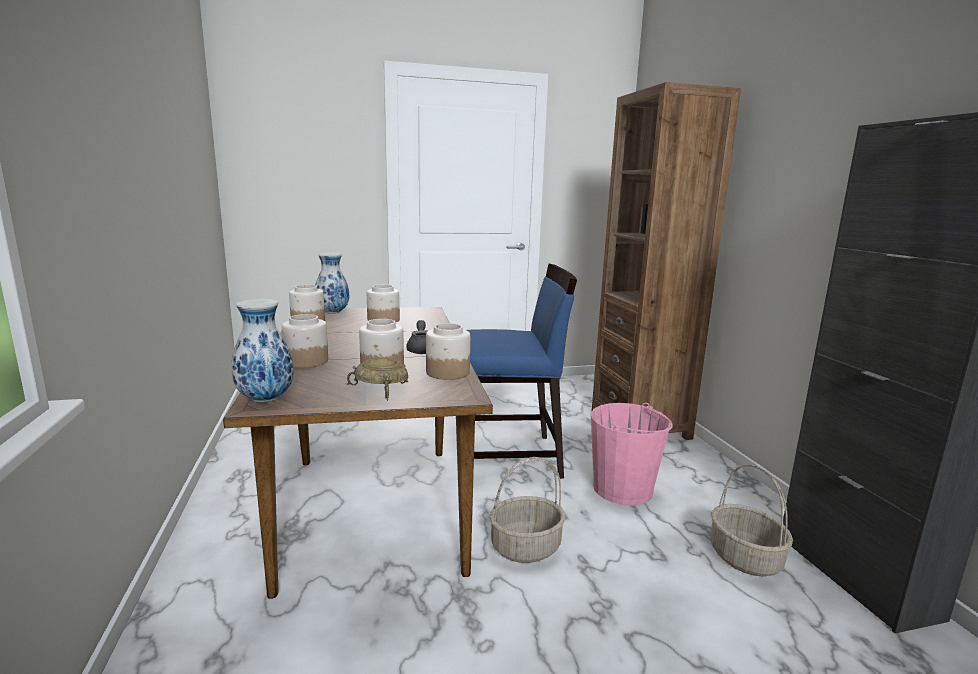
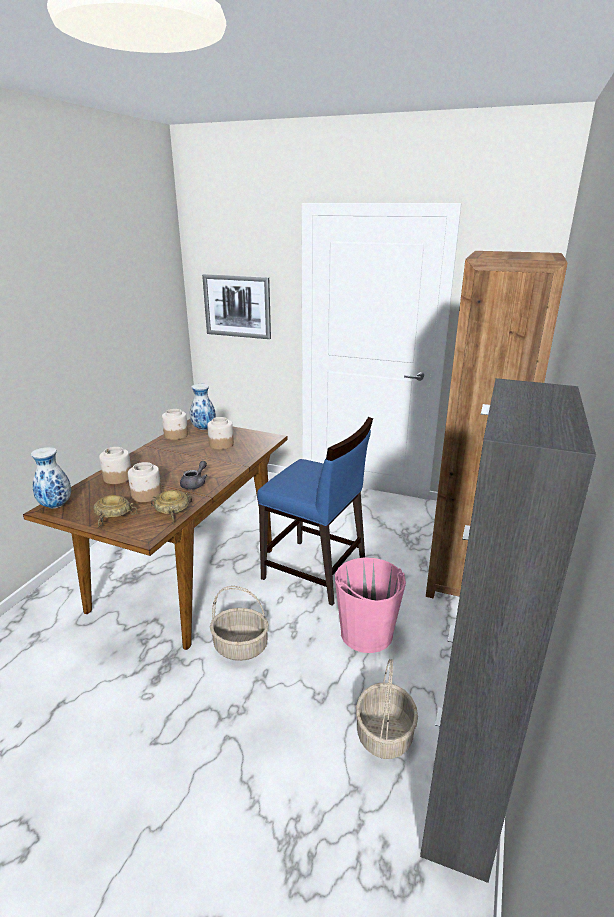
camera: 35 degrees right, 10 degrees up
(299, 181) = (237, 306): none -> picture
(447, 372) = (172, 512): jar -> beige bowl

